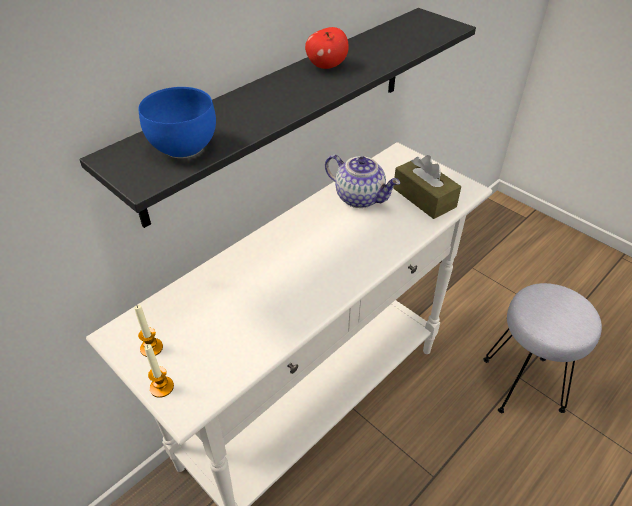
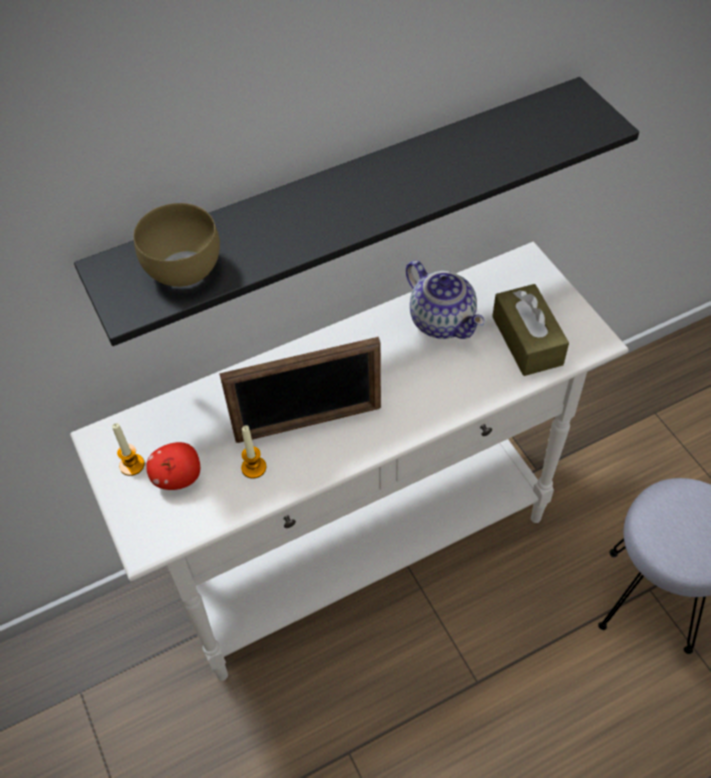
camera: 20 degrees right, 10 degrees up
(162, 387) = (129, 513): candle -> candle (254, 467)
(182, 149) = (181, 272): blue bowl -> brown bowl
(290, 283) = (308, 423): none -> picture frame
(326, 66) = (399, 170): apple -> apple (178, 478)

